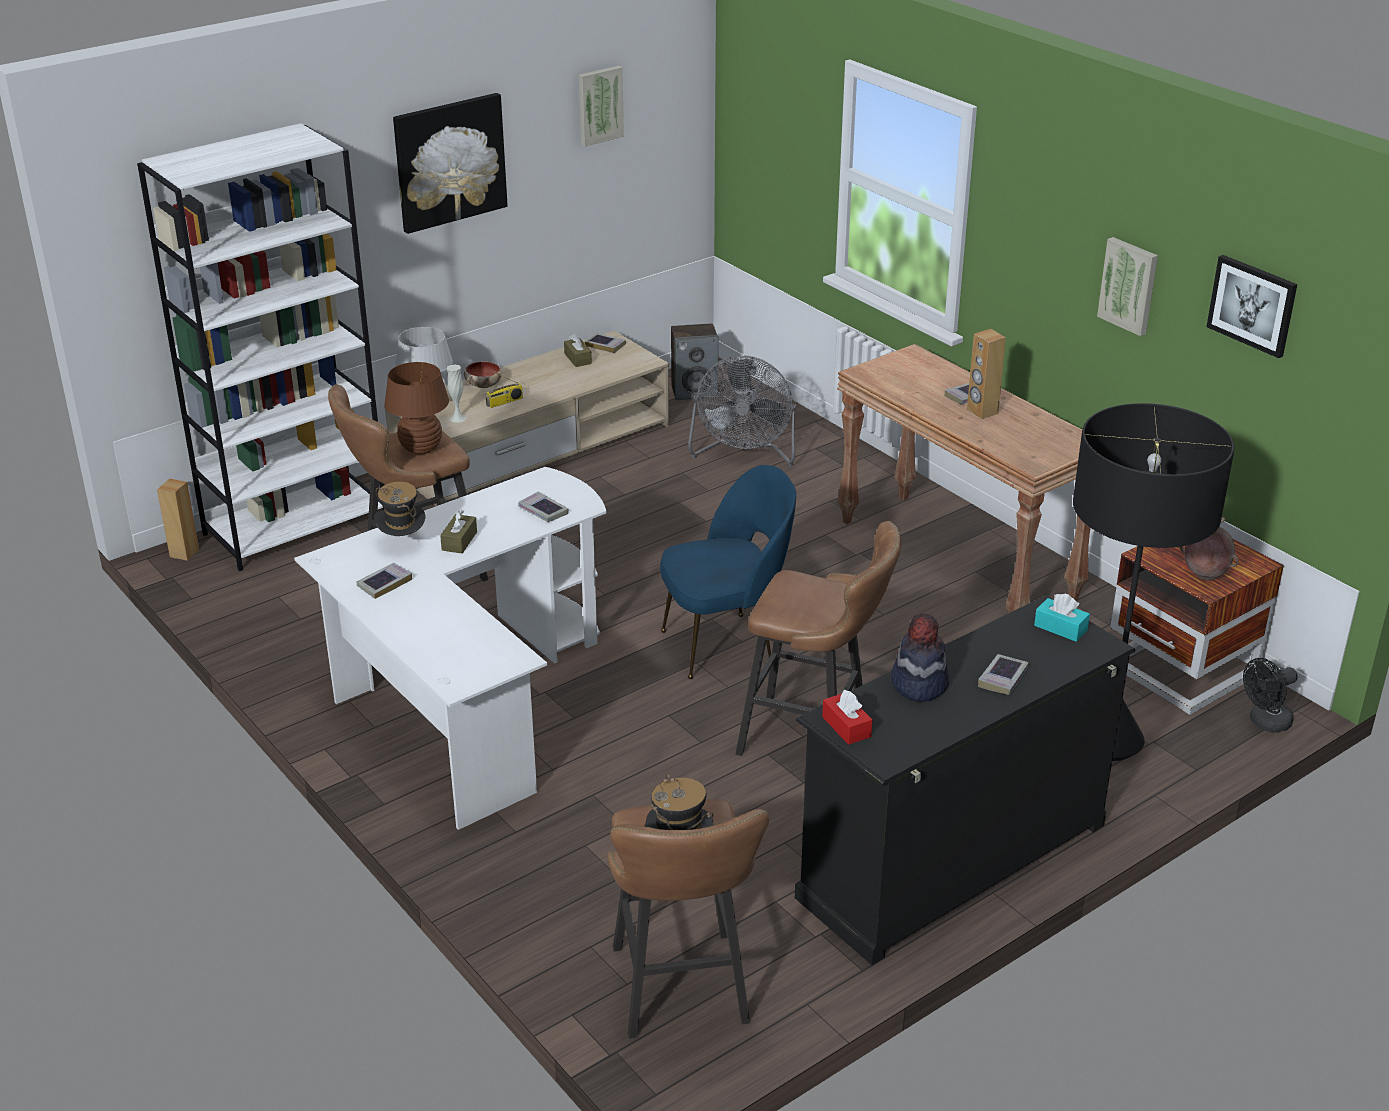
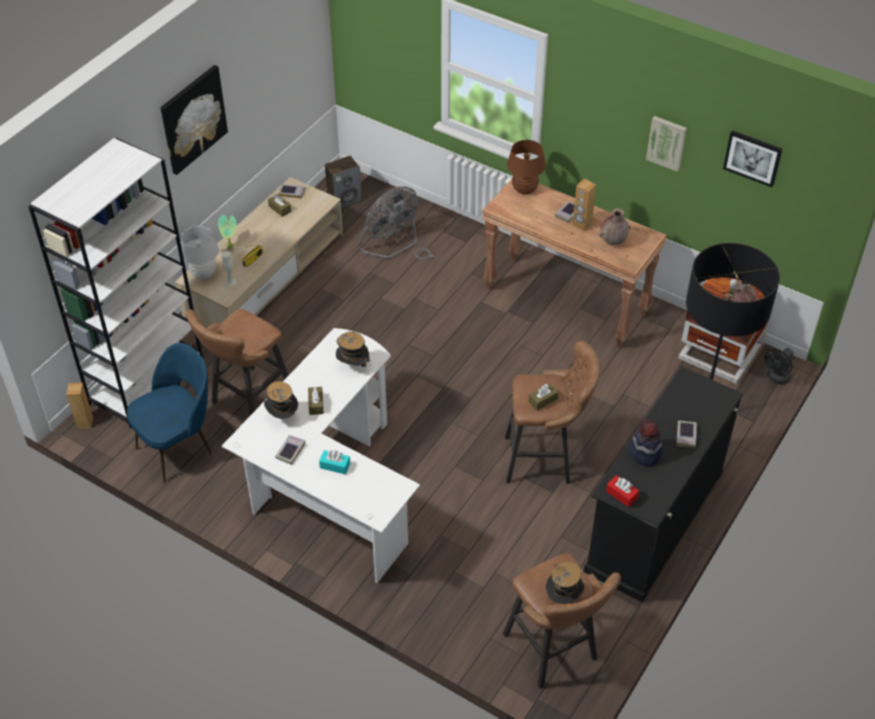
camera: 20 degrees left, 15 degrees up
(421, 449) = (249, 334): brown table lamp -> brown table lamp (524, 189)
(483, 385) = (230, 247): bowl -> potted plant
(543, 511) = (353, 366): book -> hat
(599, 105) = (269, 44): picture -> none
(726, 645) = (463, 404): blue chair -> blue chair (179, 448)
(741, 451) = (399, 245): grey fan -> grey fan turned 150 degrees clockwise
(803, 605) = (543, 400): none -> brown tissue box
(1020, 438) = (613, 242): none -> brown vase
(1060, 628) = (700, 389): turquoise tissue box -> turquoise tissue box (335, 465)

